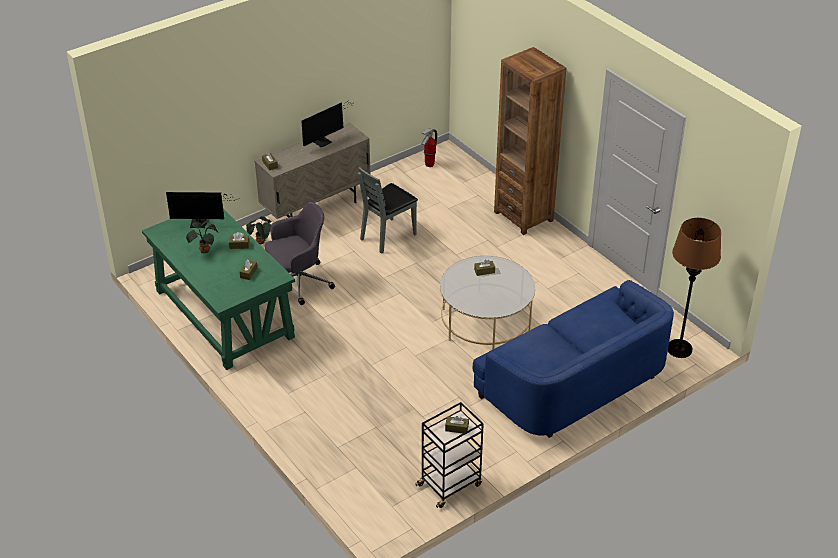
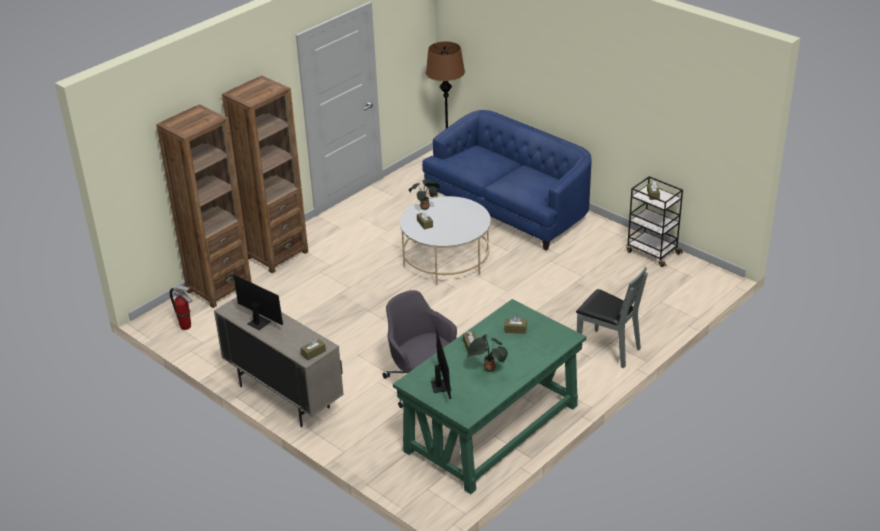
camera: 100 degrees left, 5 degrees down
(261, 243) = (358, 428): potted plant -> potted plant (425, 207)
(388, 236) = (326, 335): grey chair -> grey chair (608, 349)
(479, 182) = (219, 288): none -> brown bookcase

